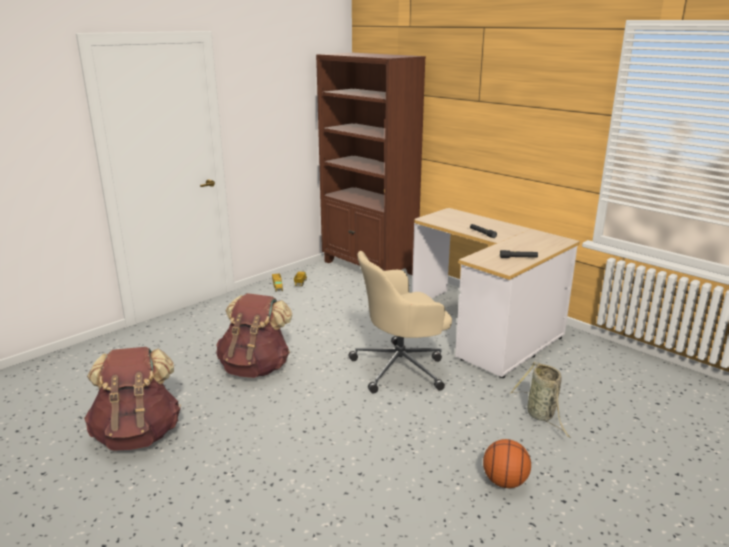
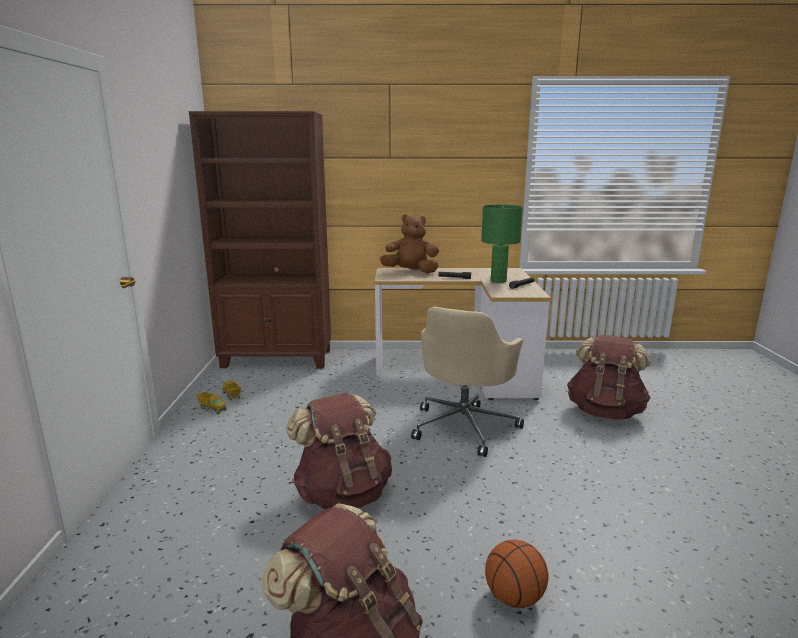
camera: 45 degrees left, 5 degrees down
(463, 218) = (411, 272): none -> brown plush toy
(505, 481) = (676, 466): basketball -> basketball (514, 597)
(512, 247) = (498, 281): none -> green table lamp
(541, 415) = (605, 412): basket -> brown backpack

